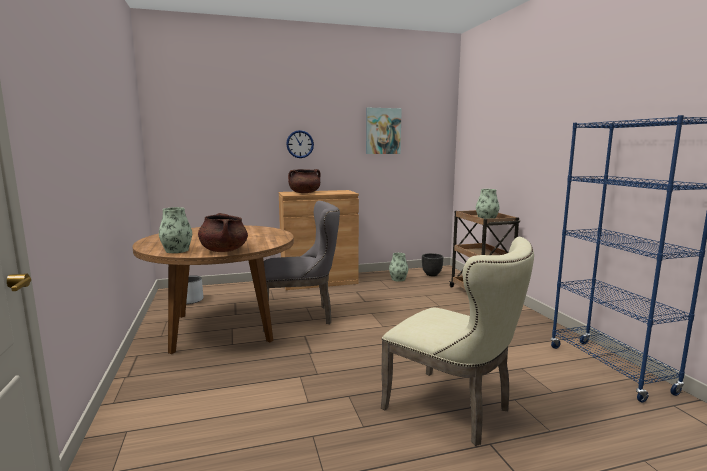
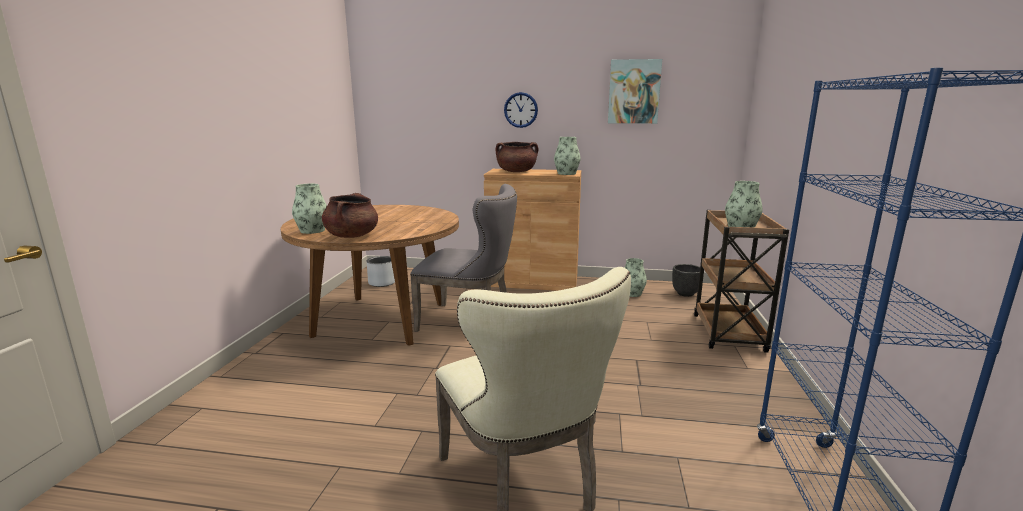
camera: 25 degrees right, 5 degrees up
(345, 192) = (566, 173): none -> vase

